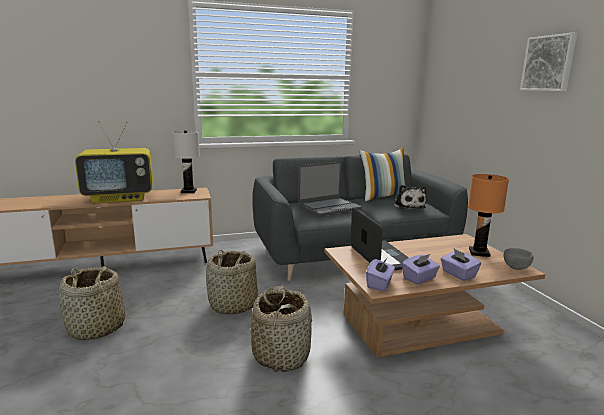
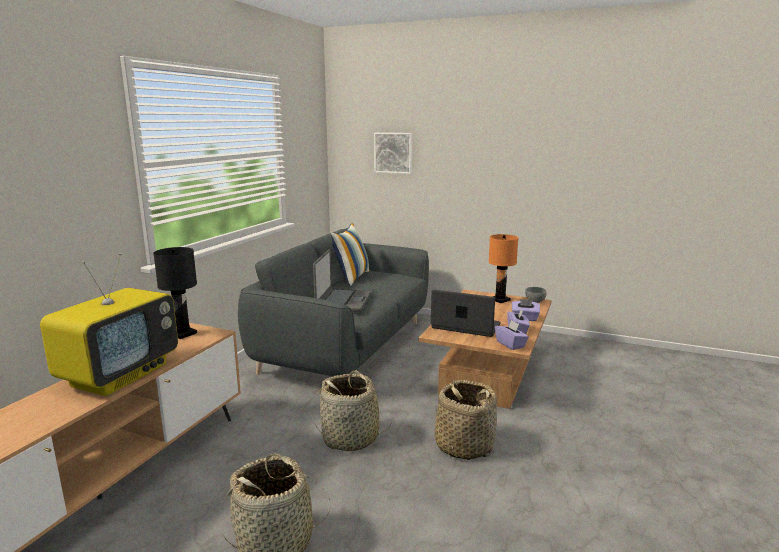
camera: 50 degrees left, 0 degrees up
(189, 191) = (183, 334): white table lamp -> black table lamp
(408, 206) = (390, 279): plush toy -> none
(549, 63) = (488, 139): picture -> picture (393, 152)

